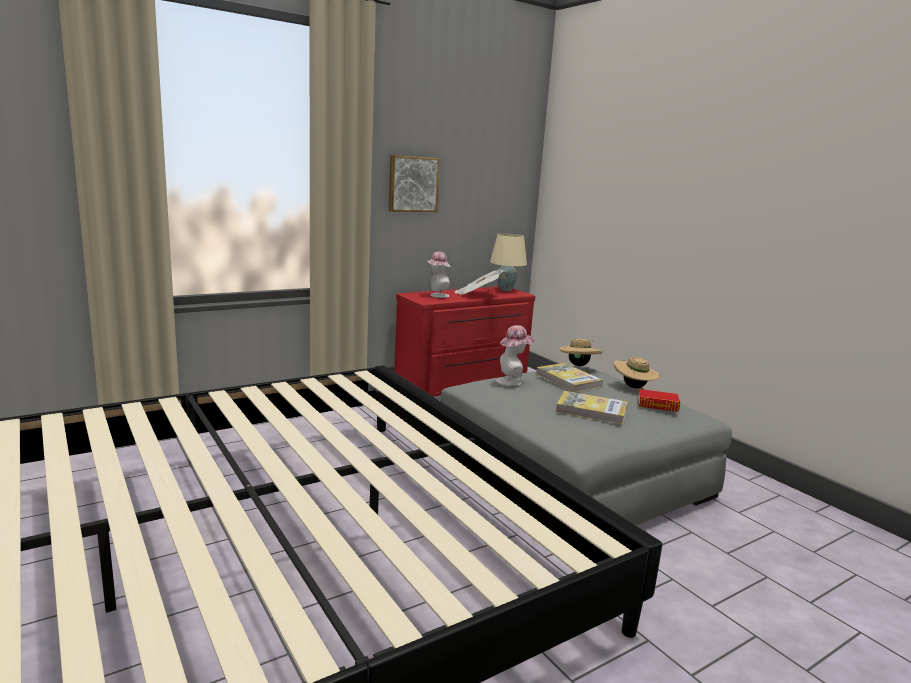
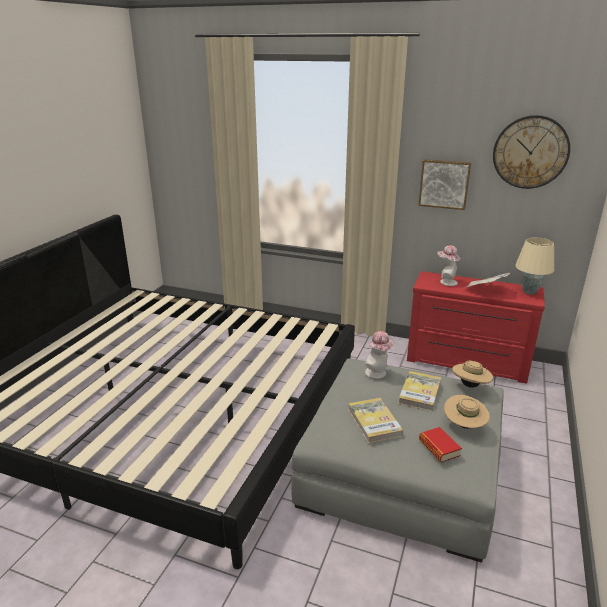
camera: 55 degrees right, 10 degrees up
(485, 147) = (530, 152): none -> wall clock

